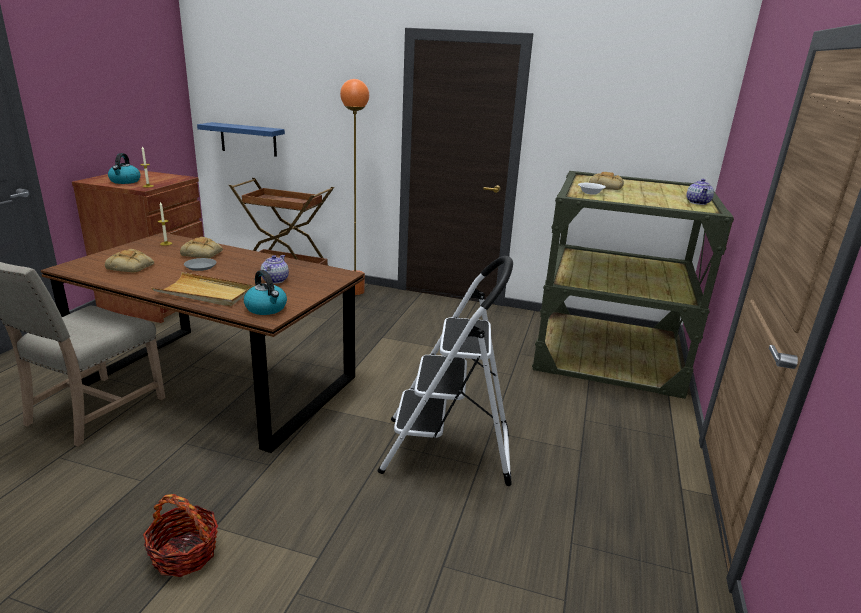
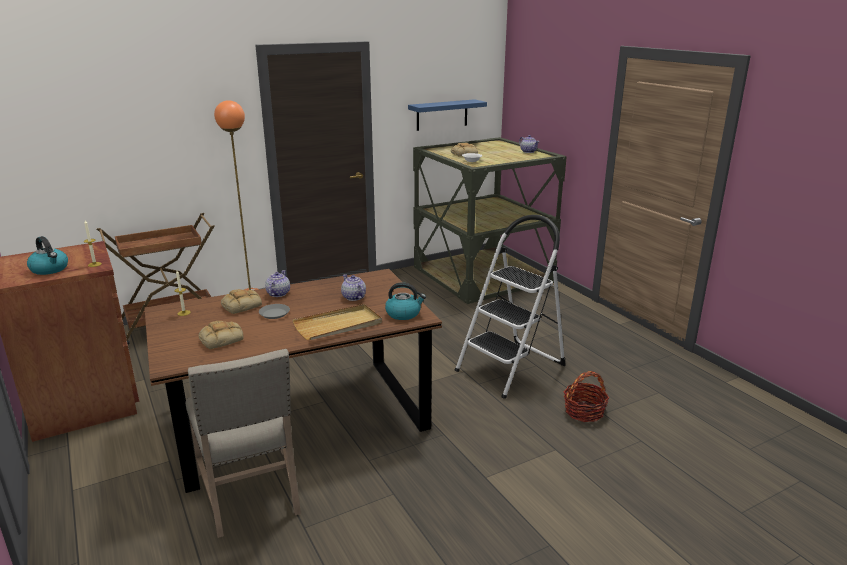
camera: 45 degrees left, 0 degrees up
(185, 554) = (499, 497): basket -> basket (584, 411)
(242, 256) = (278, 294): none -> teapot
(248, 139) = (77, 186): blue shelf -> blue shelf (442, 115)

